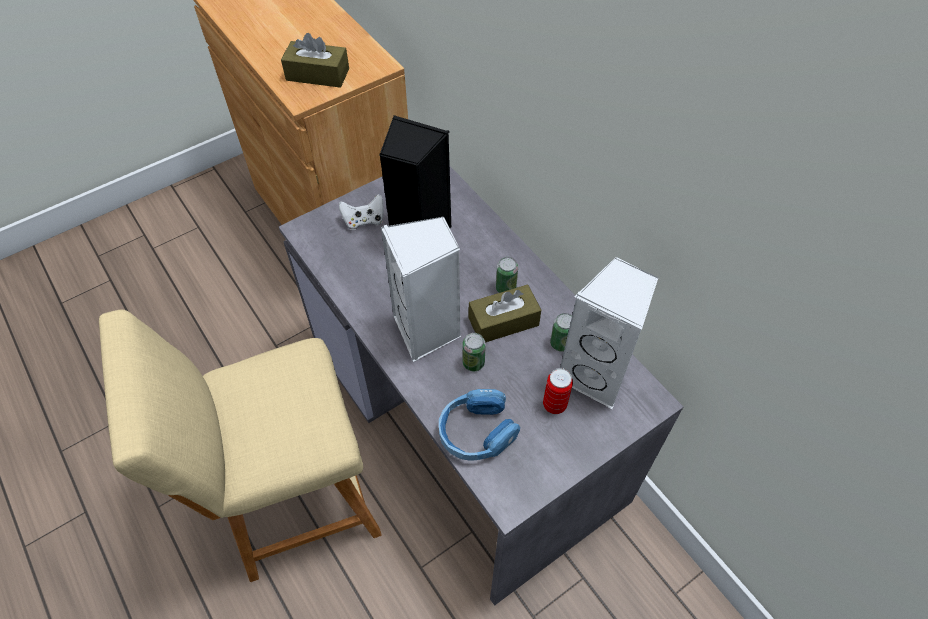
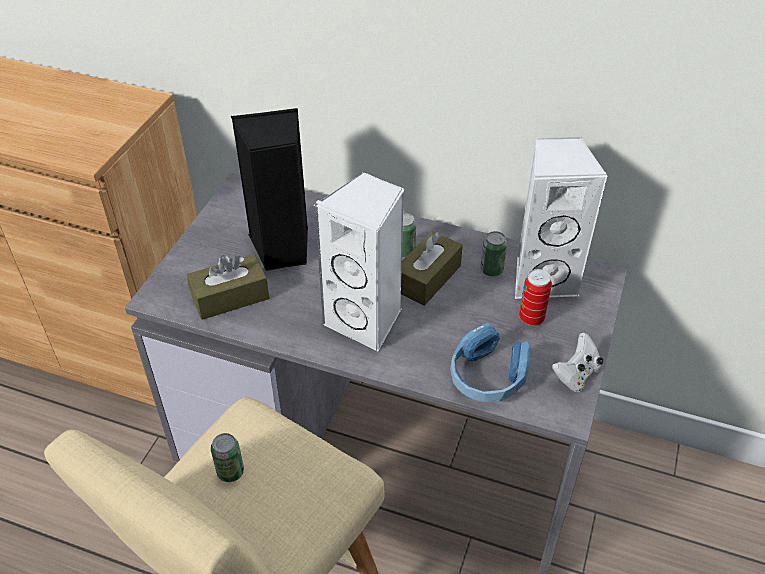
camera: 35 degrees left, 10 degrees down
(317, 74) = (85, 131): brown tissue box -> brown tissue box (230, 297)
(364, 221) = (215, 260): white game controller -> white game controller (576, 374)
(473, 363) = (432, 324): can -> can (230, 472)

